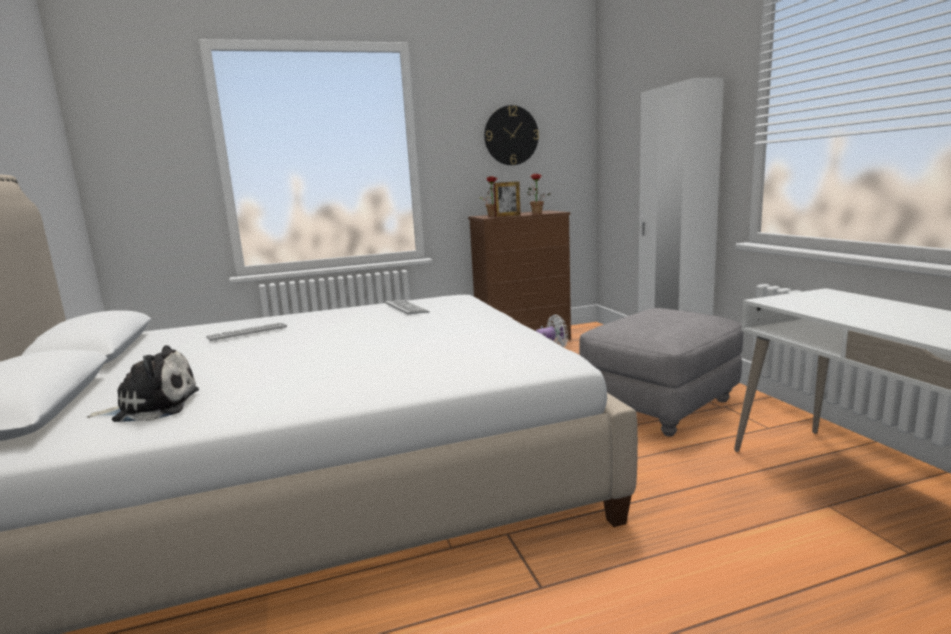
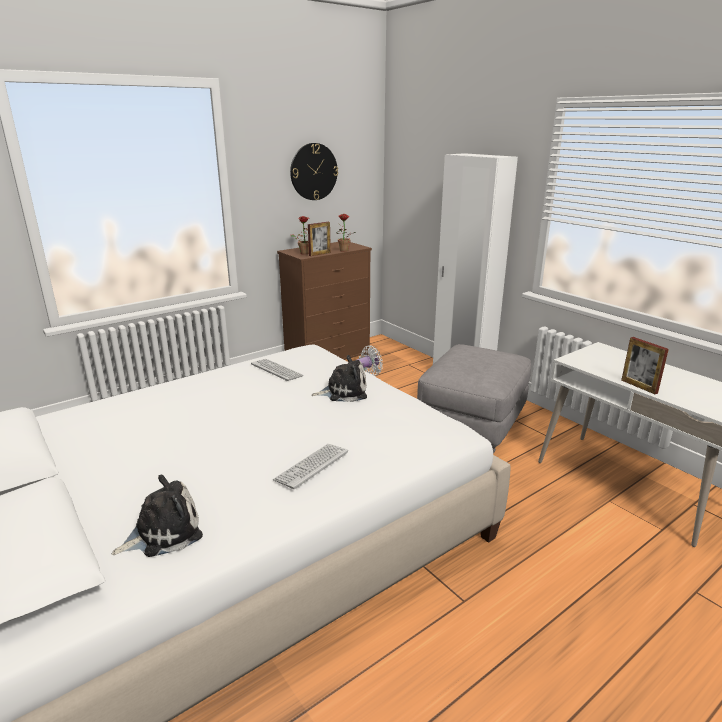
camera: 20 degrees left, 10 degrees up
(247, 333) = (149, 418): keyboard -> keyboard (312, 466)
(458, 324) = (343, 392): none -> plush toy
(858, 322) = (639, 386): none -> picture frame

